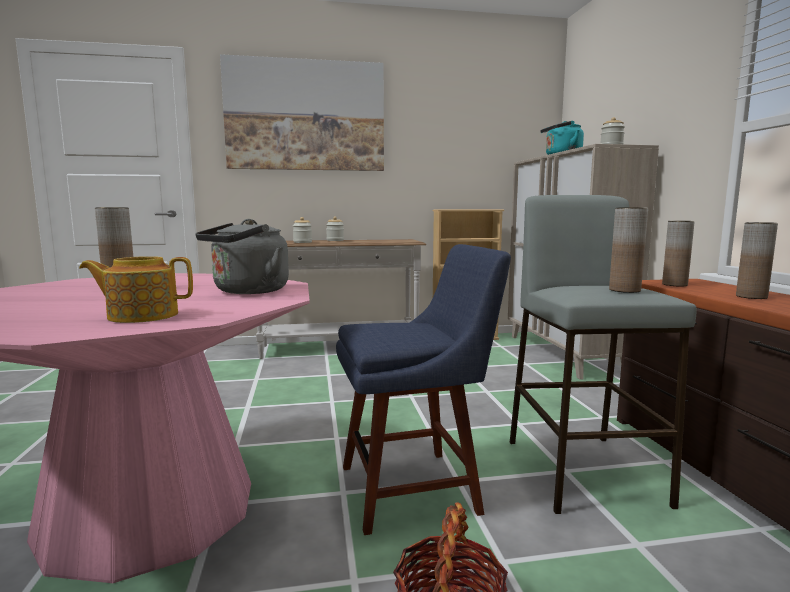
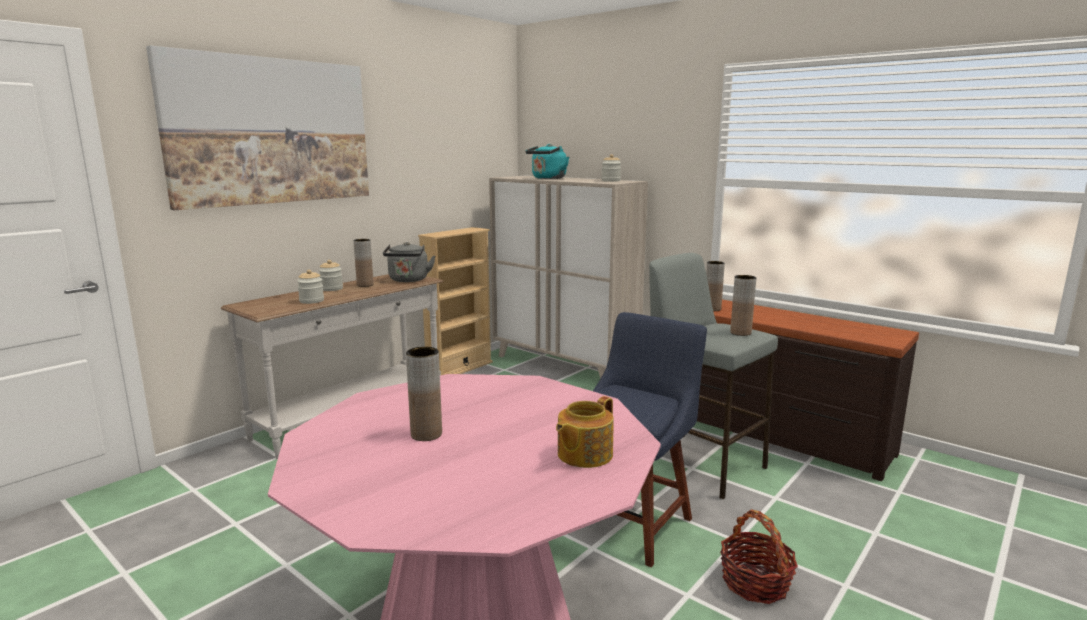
camera: 40 degrees left, 5 degrees up
(247, 291) = (542, 402): grey kettle -> grey kettle (408, 280)
(751, 297) = (770, 316): brown vase -> brown vase (365, 285)

